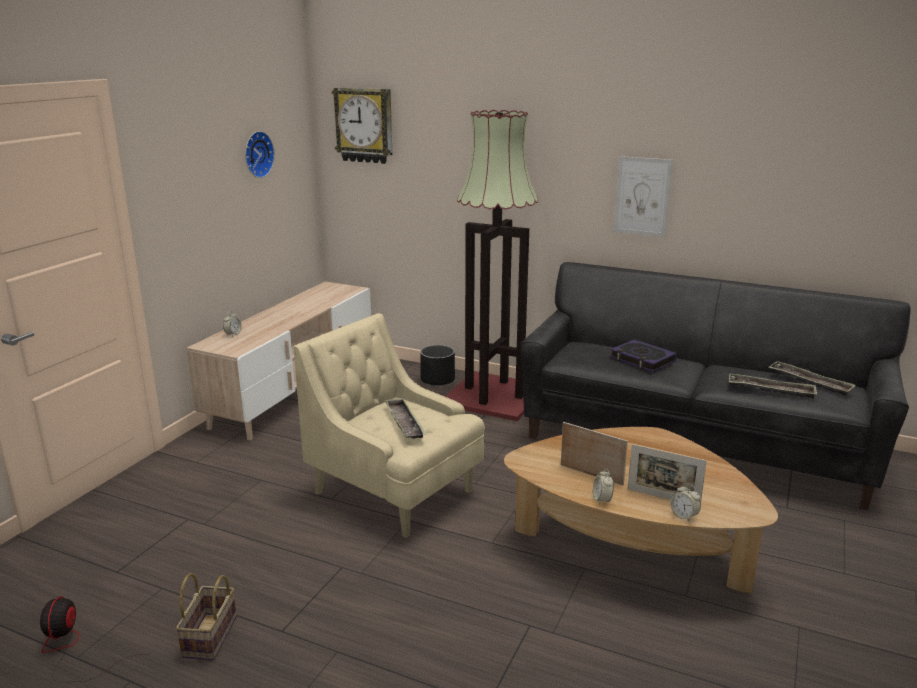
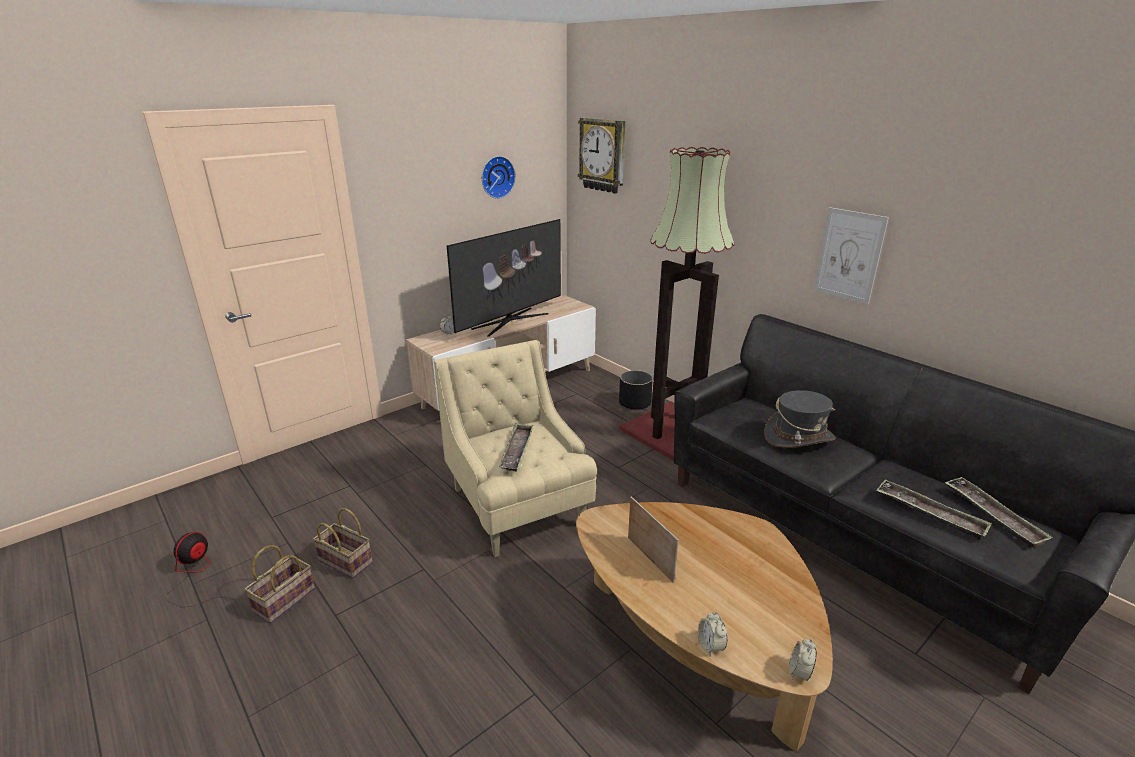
camera: 25 degrees right, 5 degrees up
(251, 584) = (347, 561): none -> basket
(291, 313) = (510, 321): none -> television
(602, 500) = (637, 594): alarm clock -> alarm clock (799, 672)
(642, 360) = (798, 437): book -> grey hat
(663, 497) = (705, 613): picture frame -> none

